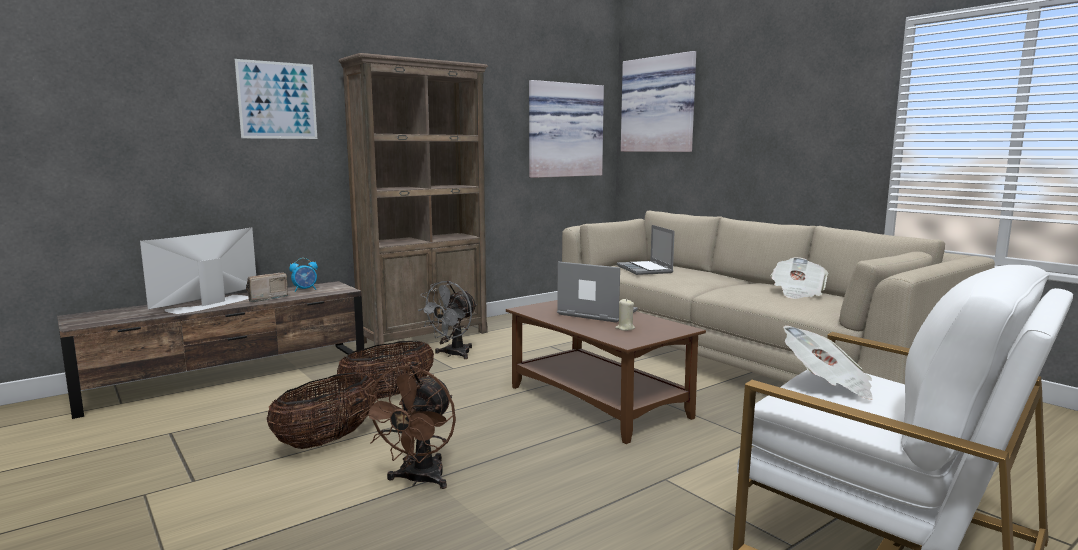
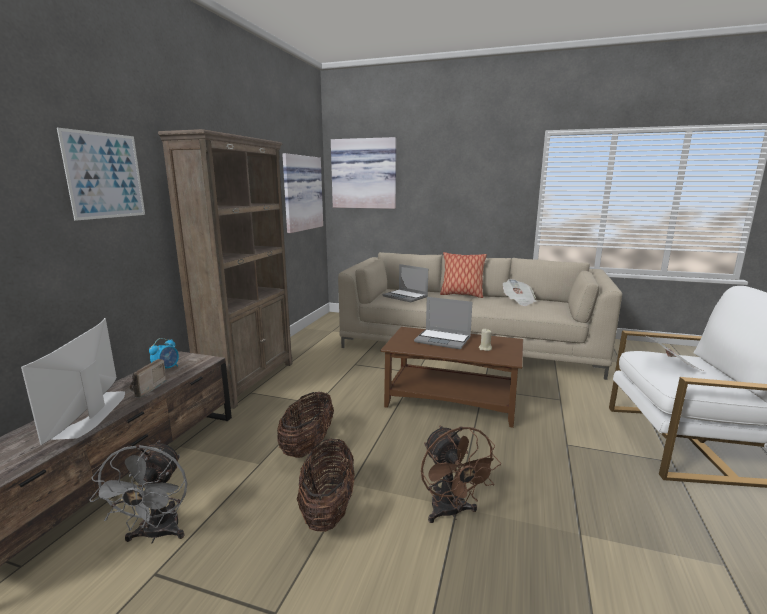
camera: 35 degrees left, 5 degrees up
(453, 355) = (298, 391): grey fan -> grey fan (156, 535)
(595, 313) = (443, 340): laptop -> laptop turned 150 degrees counterclockwise
(732, 278) = (461, 295): none -> pillow

